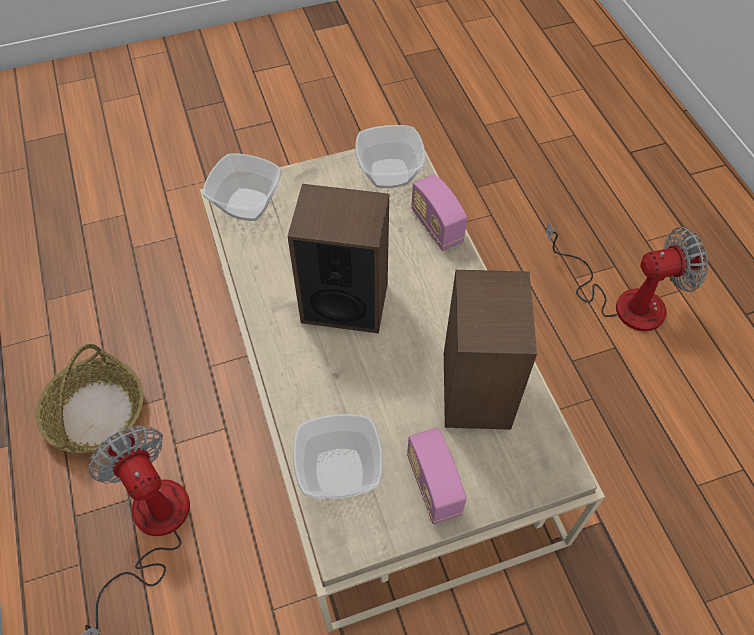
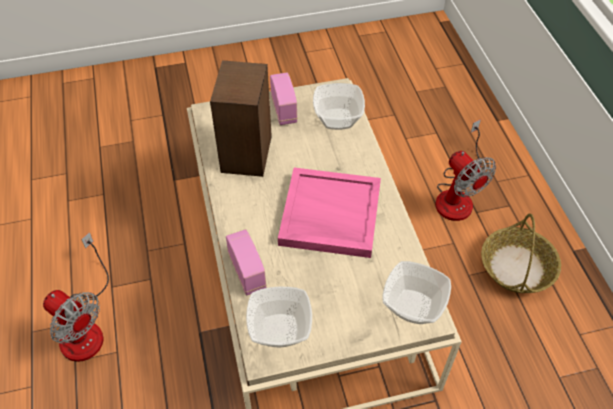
camera: 175 degrees left, 5 degrees down
(344, 302) = (329, 215): speaker -> pink tray
(623, 300) = (85, 326): fan -> fan turned 135 degrees counterclockwise

